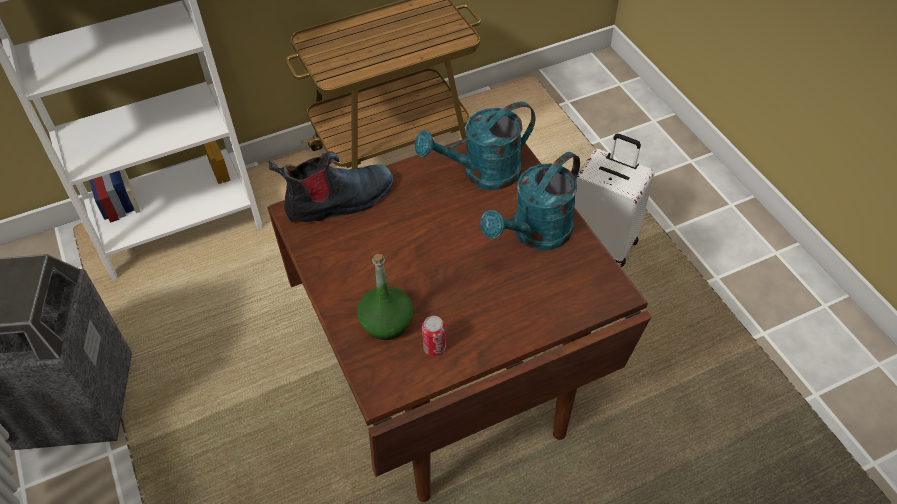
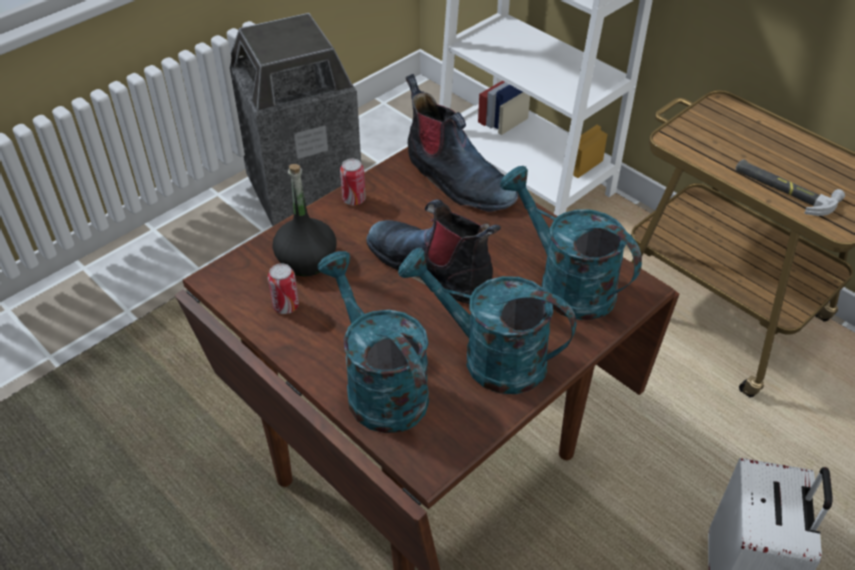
camera: 70 degrees right, 5 degrees down
(326, 274) = (354, 199): none -> can
(386, 323) = (306, 260): green bottle -> black bottle
(414, 46) = (784, 189): none -> hammer
(433, 243) = (432, 268): none -> boot
(540, 305) = (378, 386): none -> turquoise watering can

